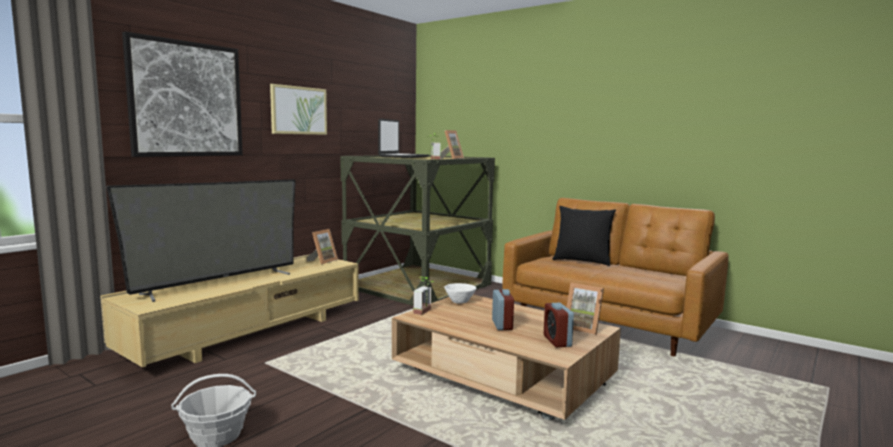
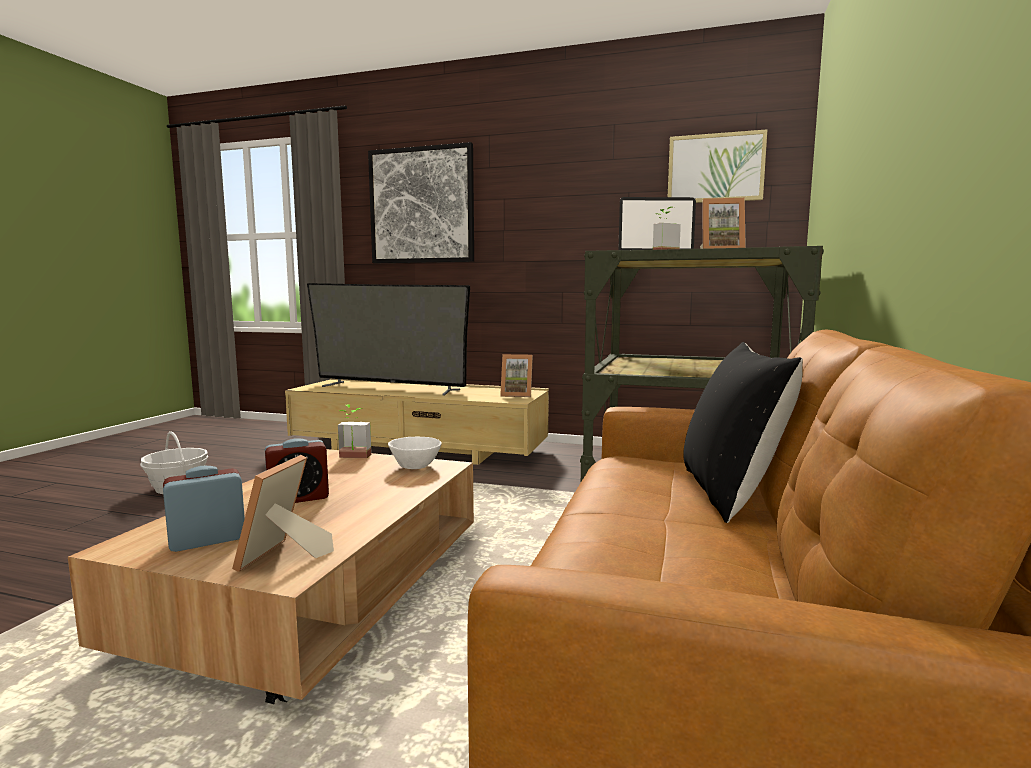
camera: 70 degrees right, 0 degrees up
(298, 110) = (553, 204): picture -> picture (715, 168)

